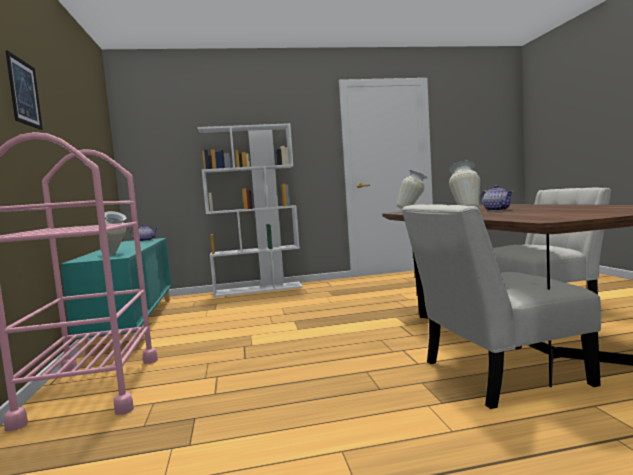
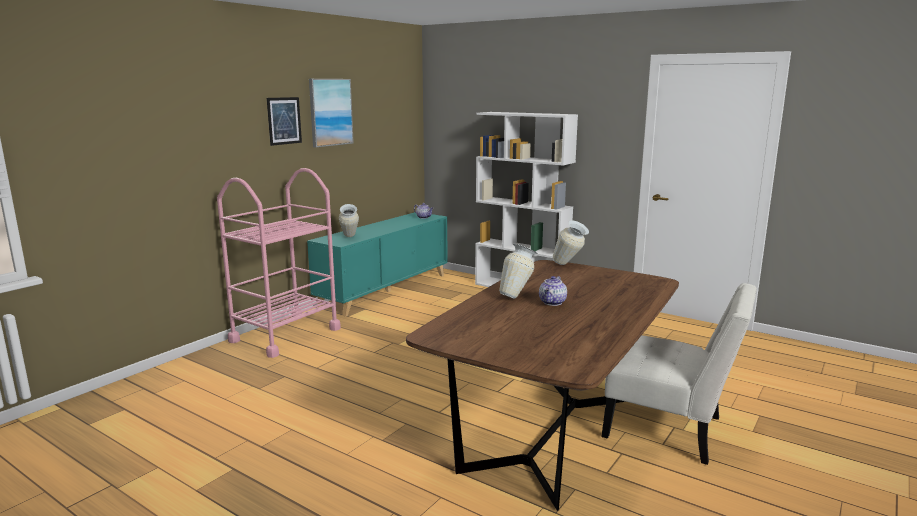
camera: 45 degrees right, 10 degrees up
(59, 103) = (330, 112): none -> picture
(496, 375) = (453, 447): white chair -> none

